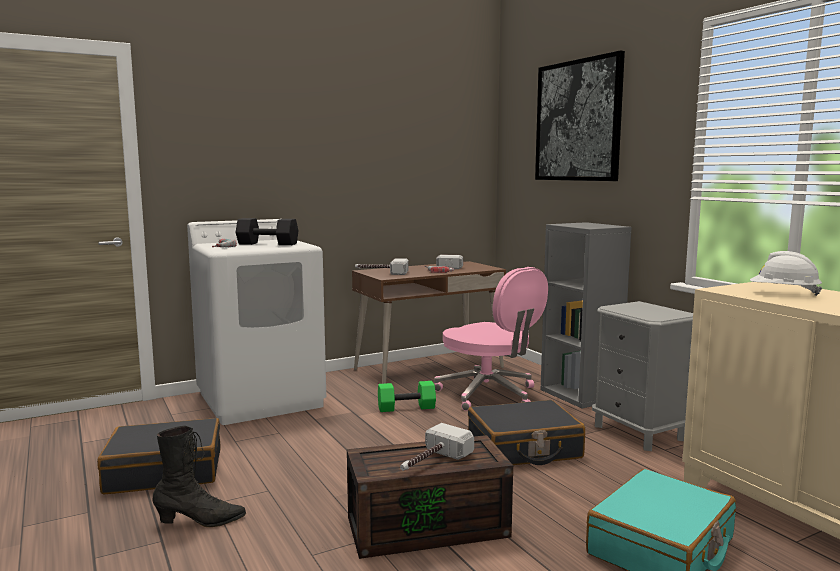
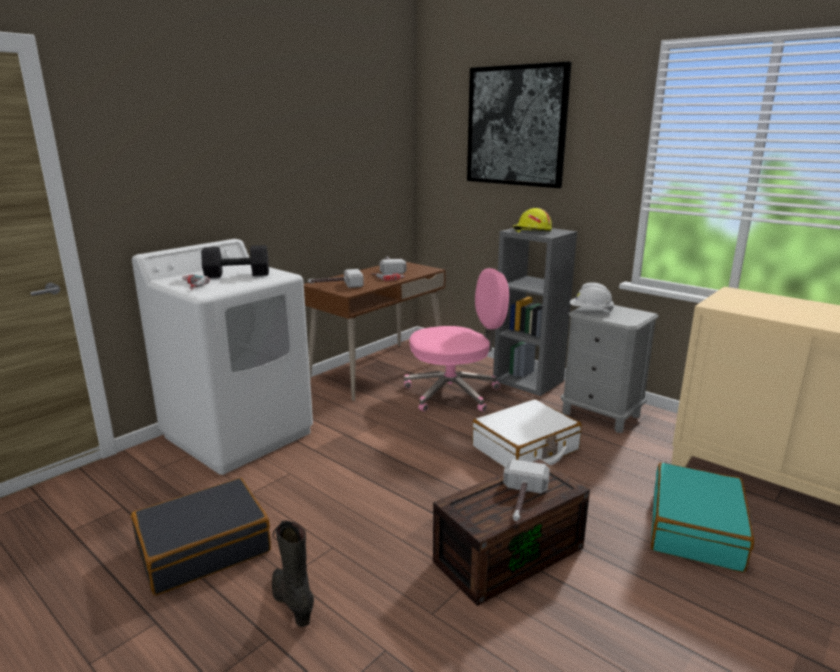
camera: 20 degrees left, 10 degrees up
(200, 521) = (292, 603): black boot -> black boot turned 90 degrees counterclockwise
(407, 407) = (391, 420): green dumbbell -> none
(489, 394) = (454, 393): pink office chair -> pink office chair turned 45 degrees counterclockwise
(524, 448) = (525, 449): black suitcase -> white suitcase
(579, 225) = (531, 231): none -> yellow hard hat
(783, 294) = (764, 306): white hard hat -> white hard hat (590, 311)

